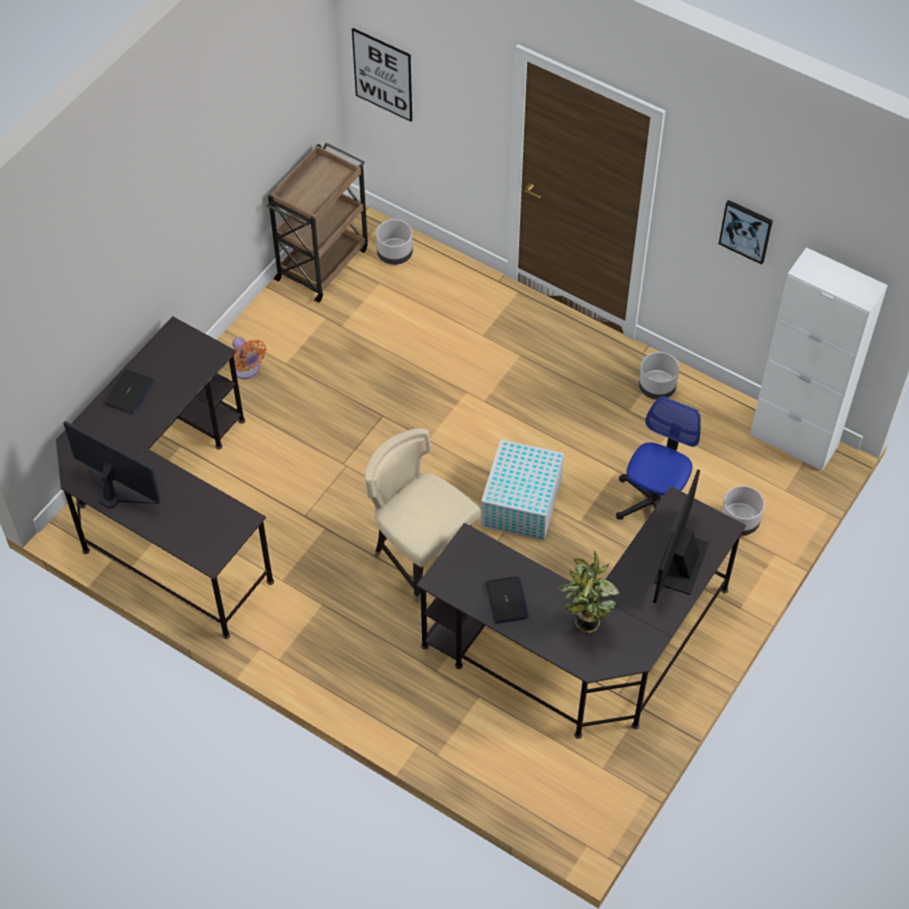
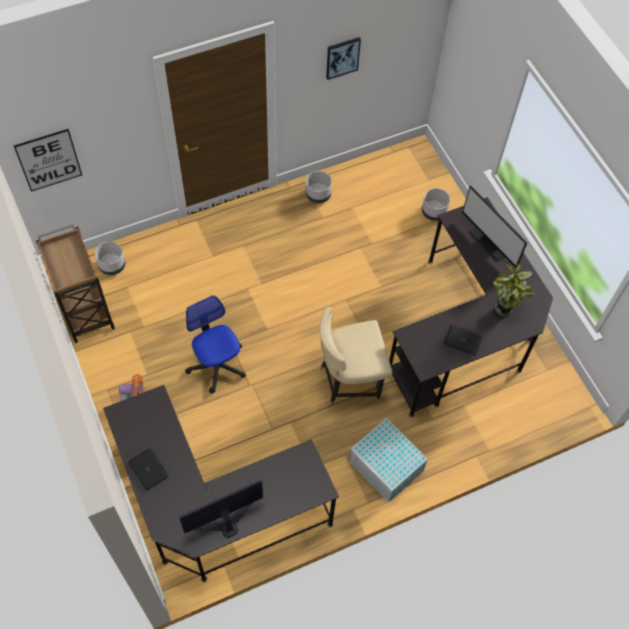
camera: 60 degrees left, 5 degrees up
(521, 503) = (347, 307): white storage box -> white storage box (386, 467)
(654, 503) = (394, 243): office chair -> office chair (217, 365)
(793, 440) = (400, 156): white cabinet -> none

